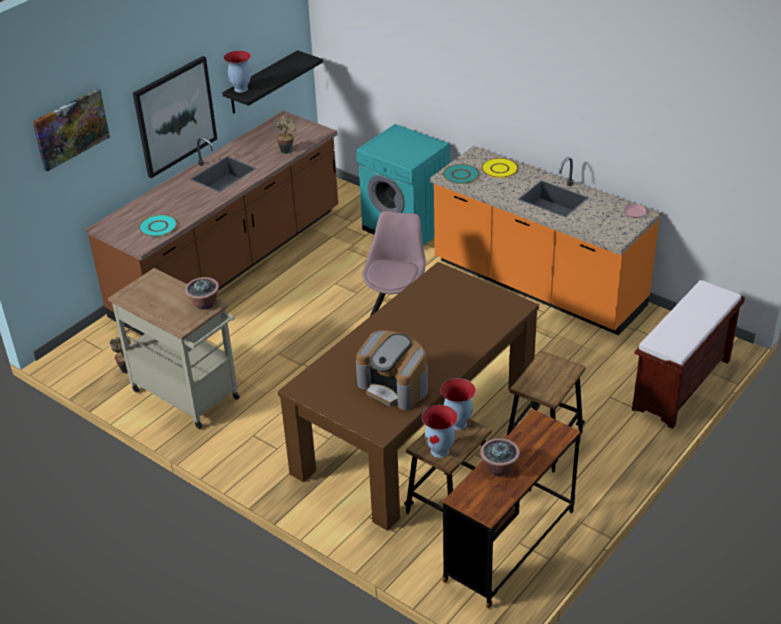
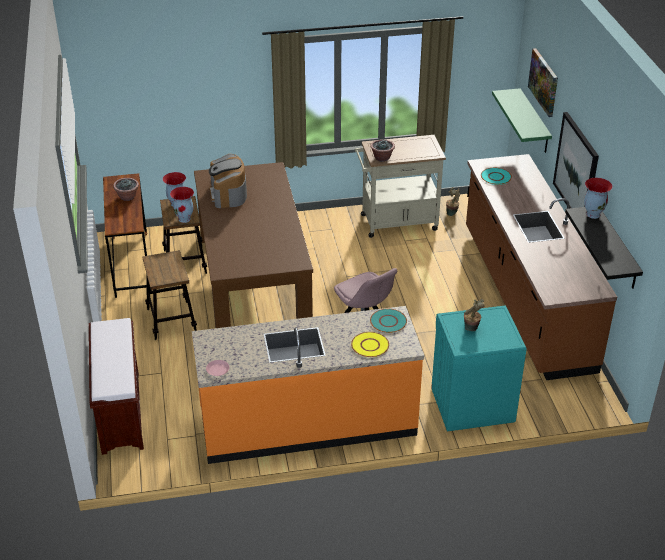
camera: 130 degrees right, 0 degrees up
(72, 191) = (534, 121): none -> green shelf
(287, 150) = (540, 267): potted plant -> potted plant (471, 329)
(394, 386) = (228, 194): coffee machine -> coffee machine turned 90 degrees counterclockwise

